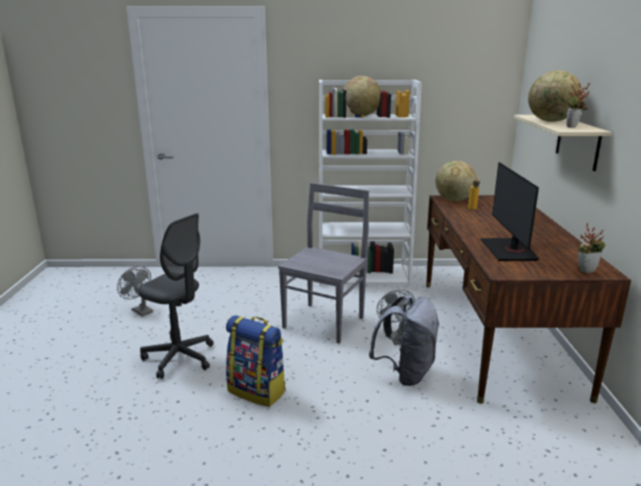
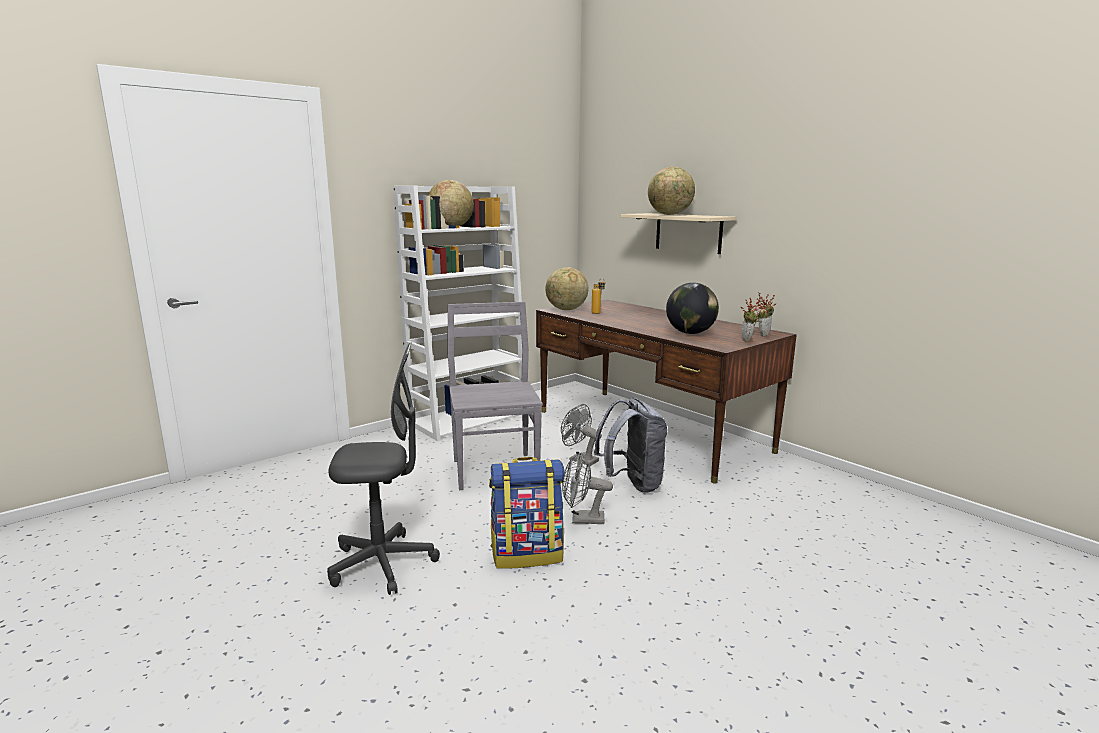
camera: 40 degrees left, 5 degrees down
(140, 310) = (231, 538): grey fan -> grey fan (582, 519)
(509, 250) = (690, 333): monitor -> globe
(573, 127) = (702, 216): potted plant -> potted plant (748, 340)

